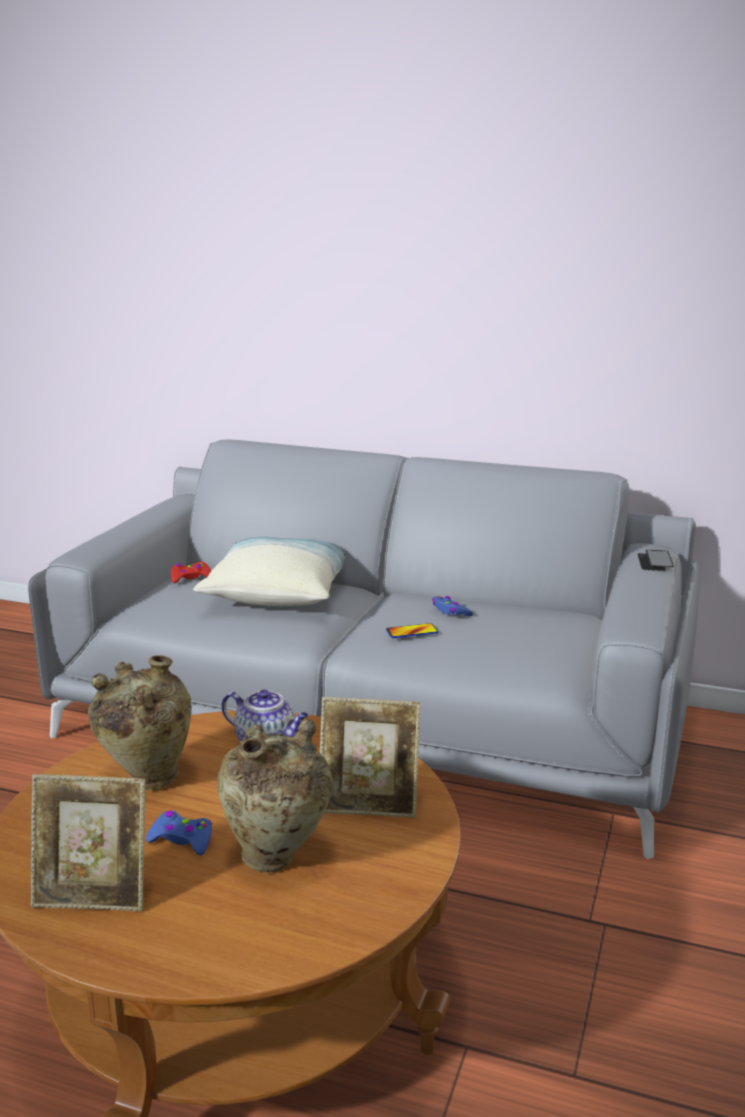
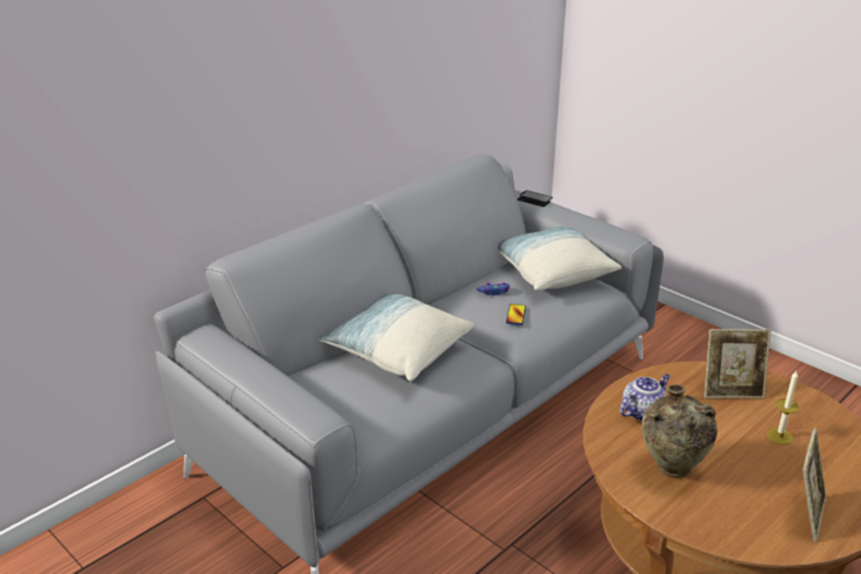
camera: 65 degrees left, 10 degrees up
(182, 840) = (752, 469): blue game controller -> none
(190, 577) = (327, 386): red game controller -> none
(277, 858) = (779, 436): beige vase -> candle
(369, 805) = (731, 391): picture frame -> picture frame turned 60 degrees clockwise
(548, 637) = (552, 272): none -> pillow

